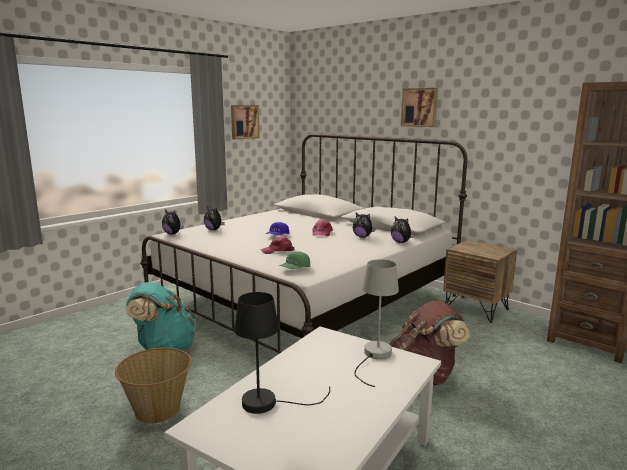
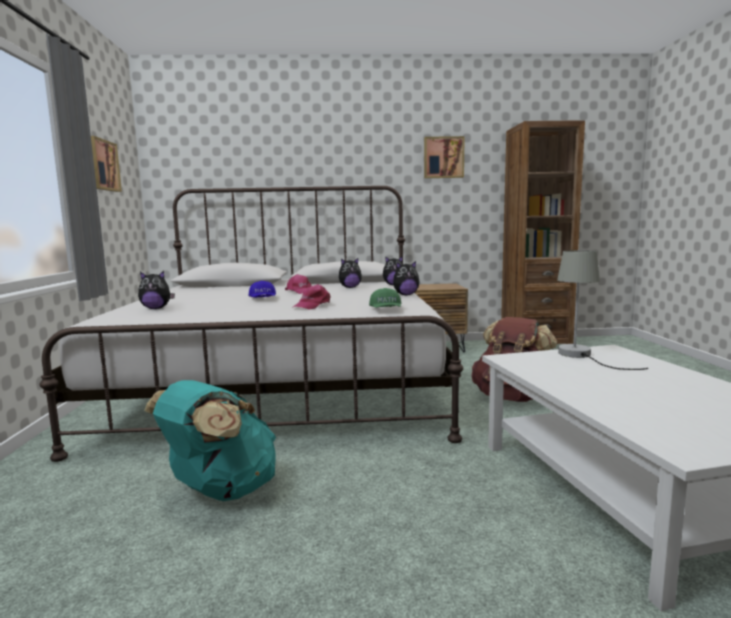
camera: 45 degrees left, 5 degrees down
(158, 410) = (378, 549): basket -> none
(173, 234) = (103, 320): plush toy -> plush toy (405, 295)
(269, 403) = (647, 407): black table lamp -> none
(420, 107) = (339, 153): picture -> picture (443, 157)

